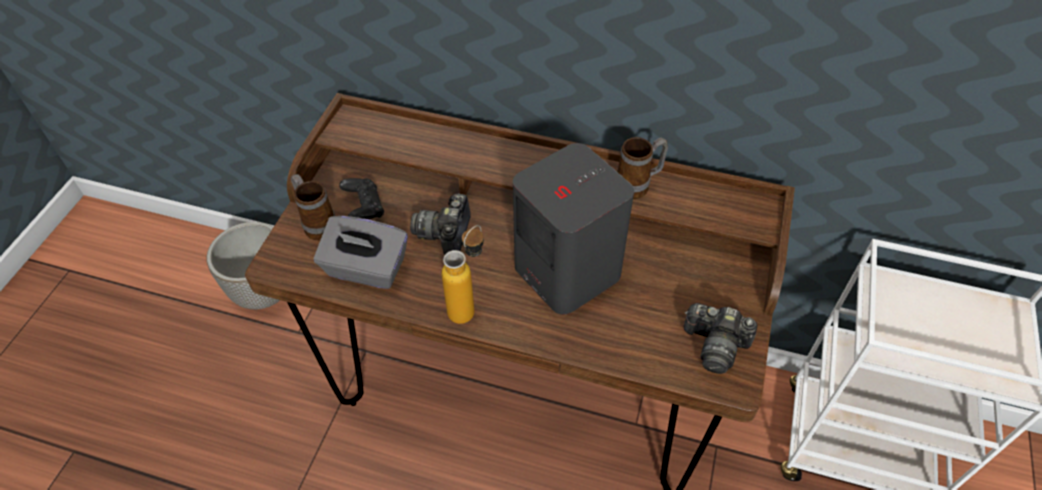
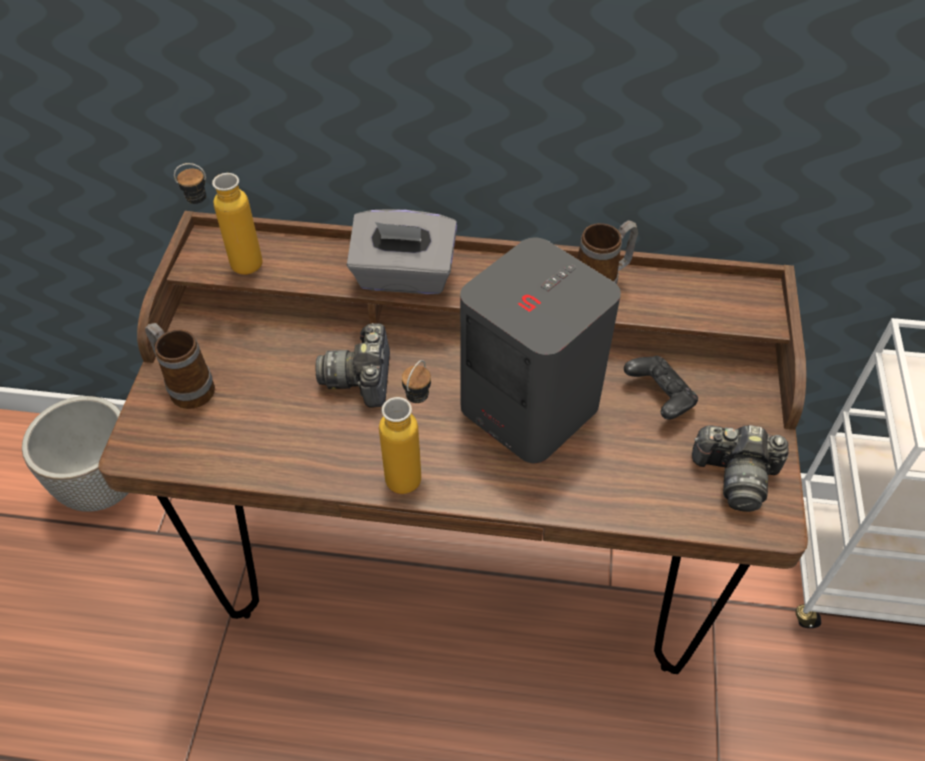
camera: 10 degrees left, 0 degrees up
(364, 138) = (233, 266): none -> bottle
(364, 208) = (246, 358): black game controller -> black game controller (659, 397)
(366, 269) = (264, 438): grey tissue box -> grey tissue box (404, 276)

